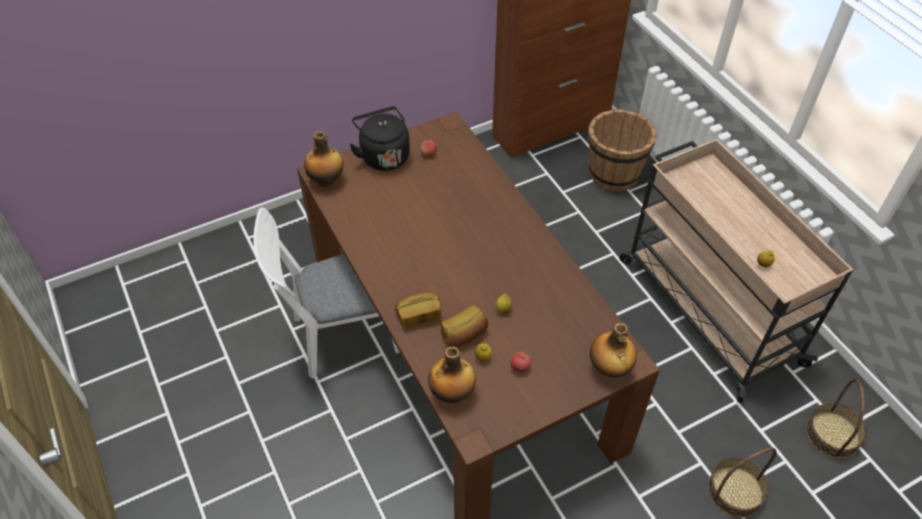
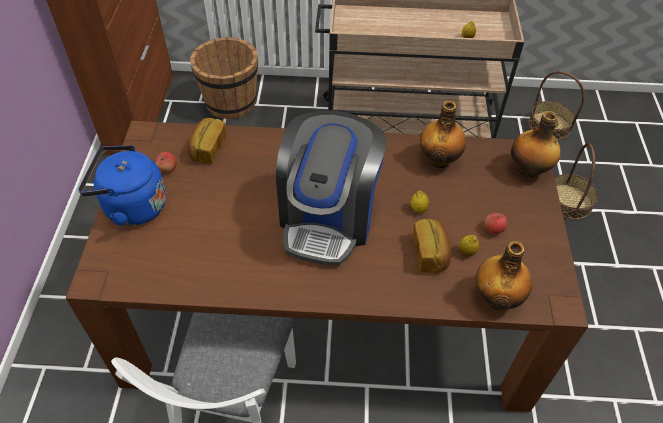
camera: 60 degrees left, 0 degrees up
(326, 180) = (117, 276): bottle -> bottle (439, 160)
(383, 155) = (131, 206): black kettle -> blue kettle
(419, 315) = (381, 280): bread -> bread (207, 149)
(453, 260) = (328, 217): none -> coffee machine

